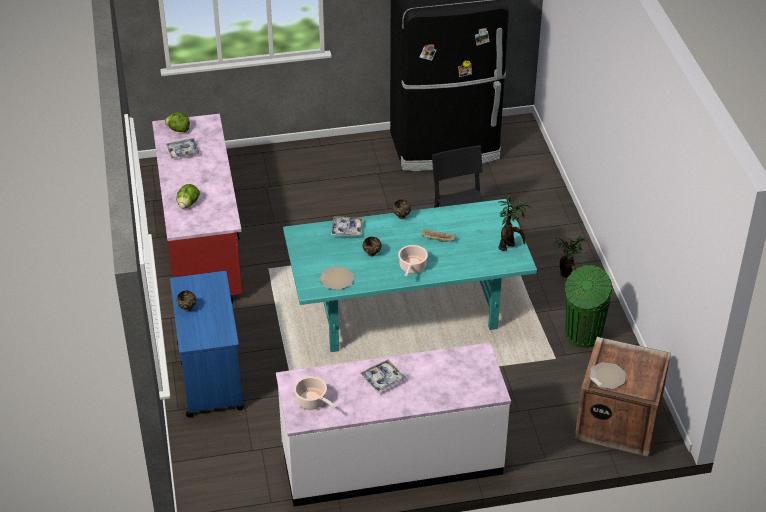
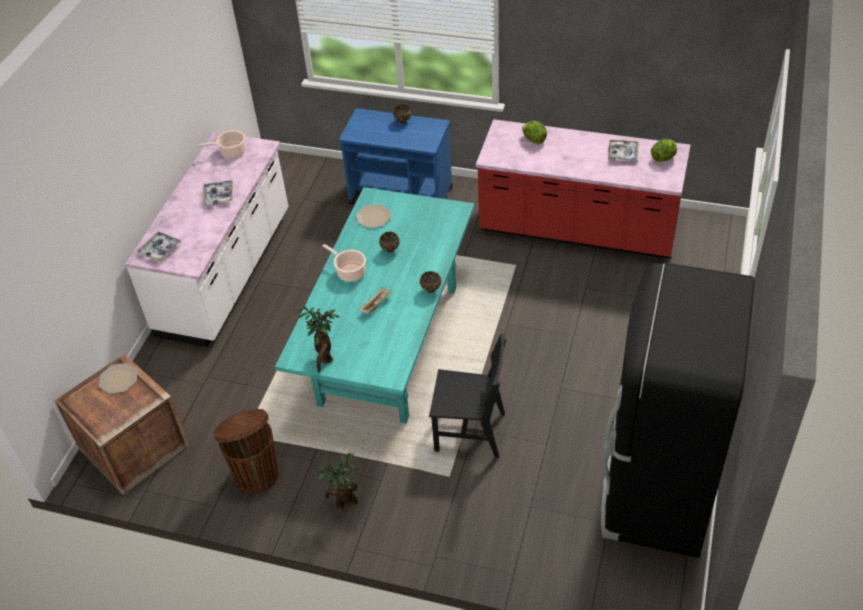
camera: 120 degrees right, 5 degrees up
(347, 229) = (438, 244): tray -> tray (160, 249)
(582, 335) = (256, 474): green trash can -> brown trash can

